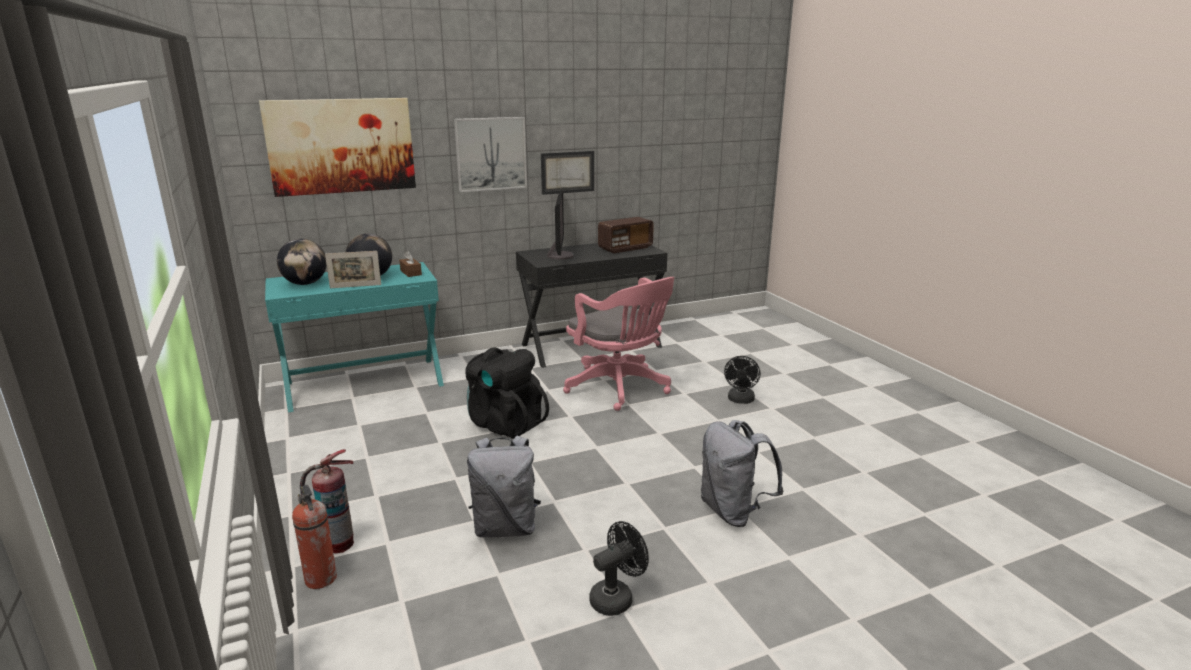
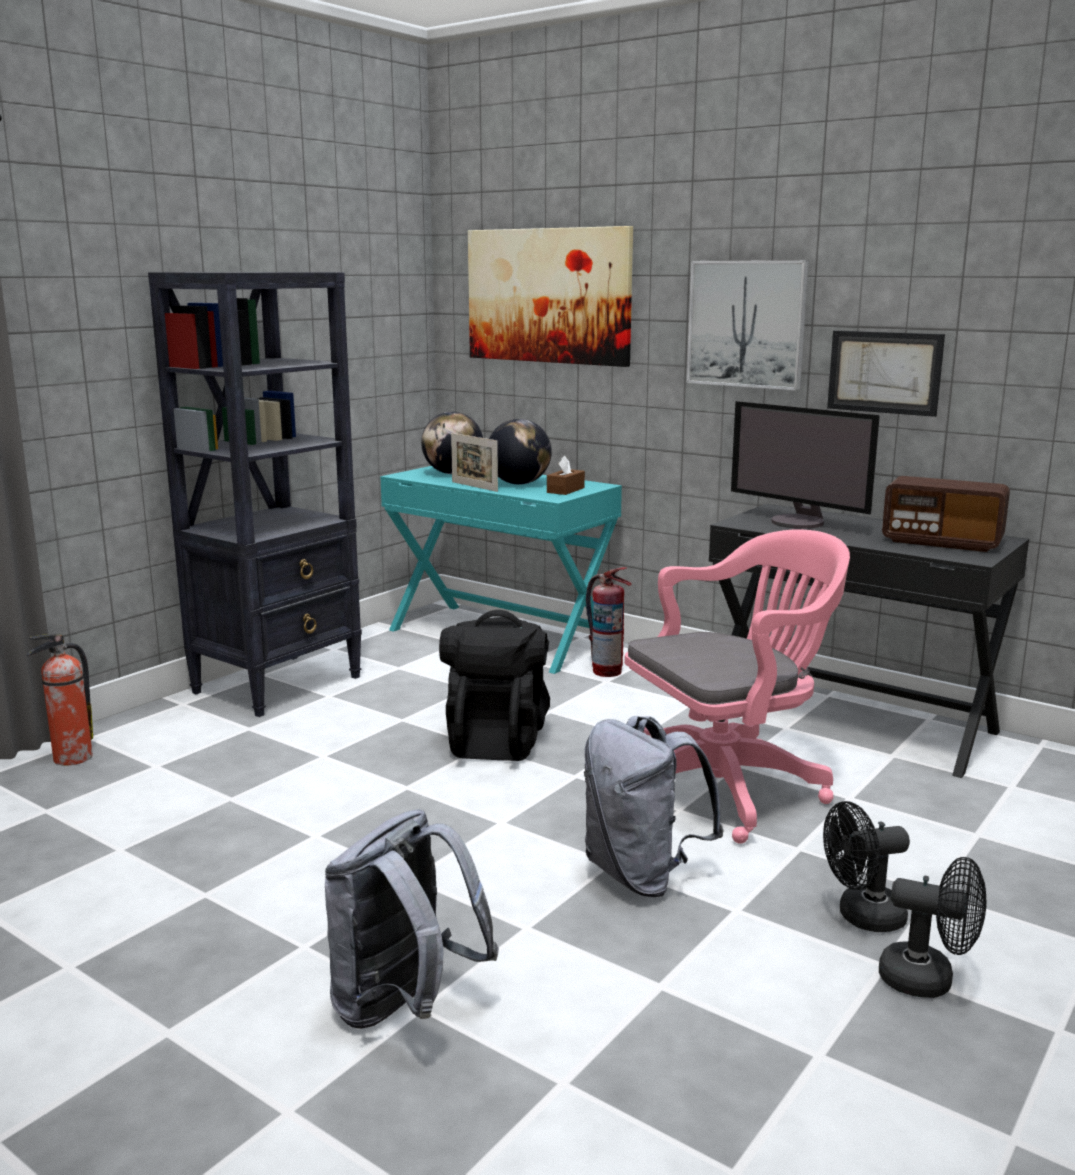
camera: 60 degrees right, 5 degrees down
(317, 470) = (279, 684): none -> black bookcase
(338, 544) = (140, 744): fire extinguisher -> fire extinguisher (607, 671)
(506, 527) = (227, 822): grey backpack -> grey backpack (642, 875)
(560, 255) = (799, 522): monitor -> monitor turned 75 degrees clockwise
(616, 597) = (97, 952): black fan -> black fan (928, 980)
(620, 388) = (727, 787): pink office chair -> pink office chair turned 135 degrees counterclockwise

